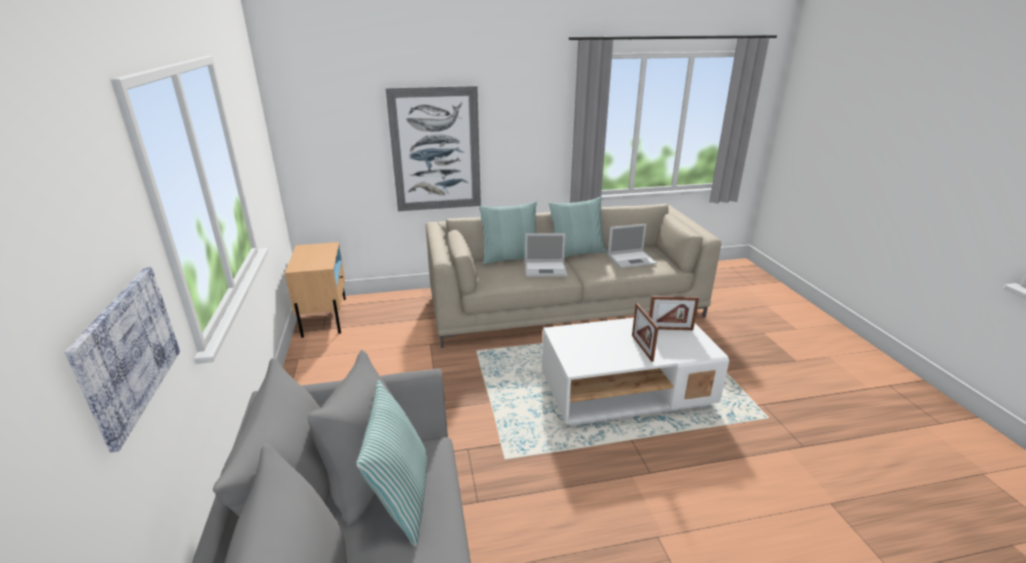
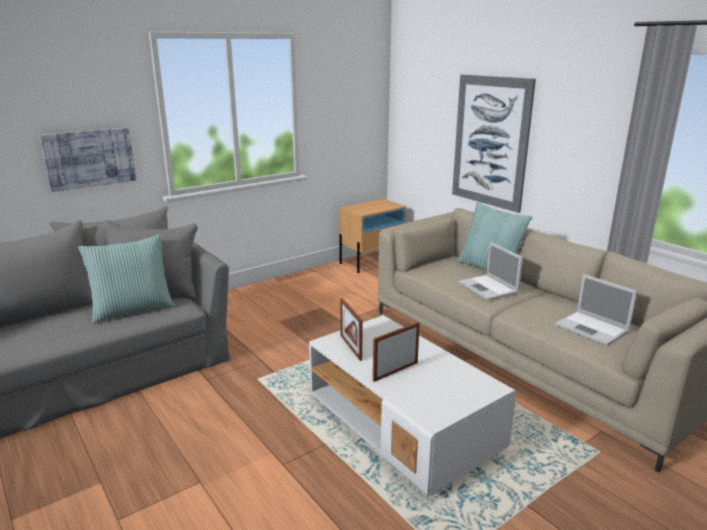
camera: 65 degrees right, 5 degrees down
(576, 252) = (558, 296): pillow -> none
(670, 329) = (457, 384): picture frame -> picture frame (350, 347)

